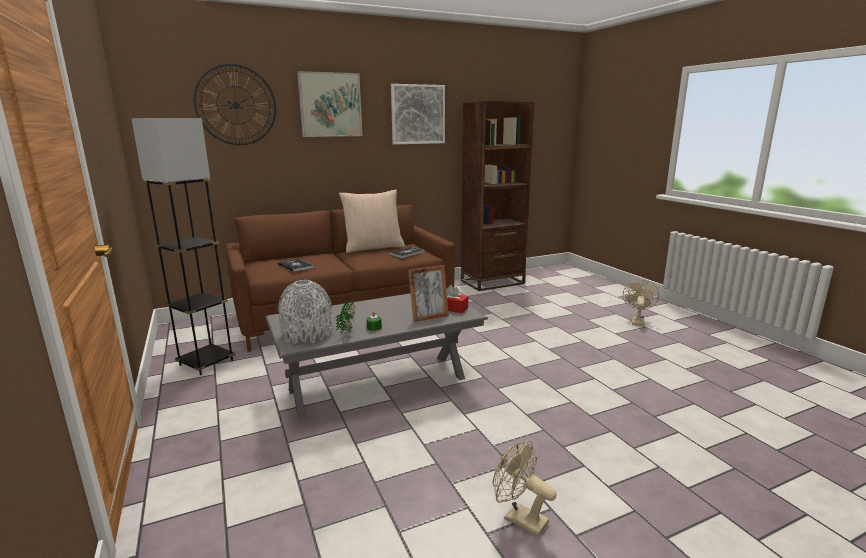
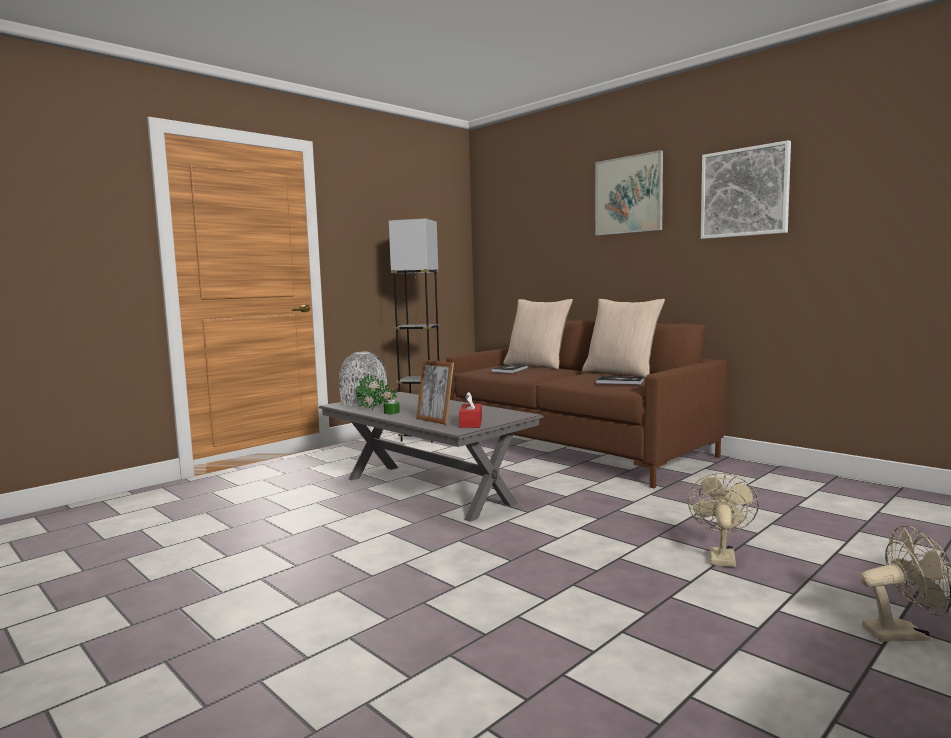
camera: 70 degrees right, 10 degrees down
(236, 105) = (544, 207): wall clock -> none
(289, 257) = (537, 365): none -> beige pillow
(492, 282) = (850, 490): brown bookcase -> none
(519, 518) = (208, 579): beige fan -> beige fan (721, 556)

